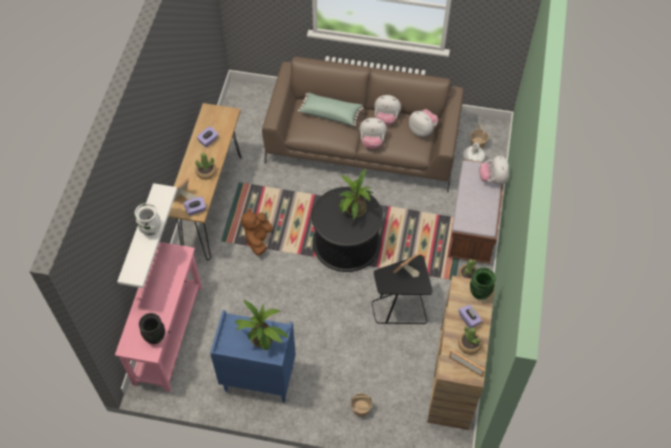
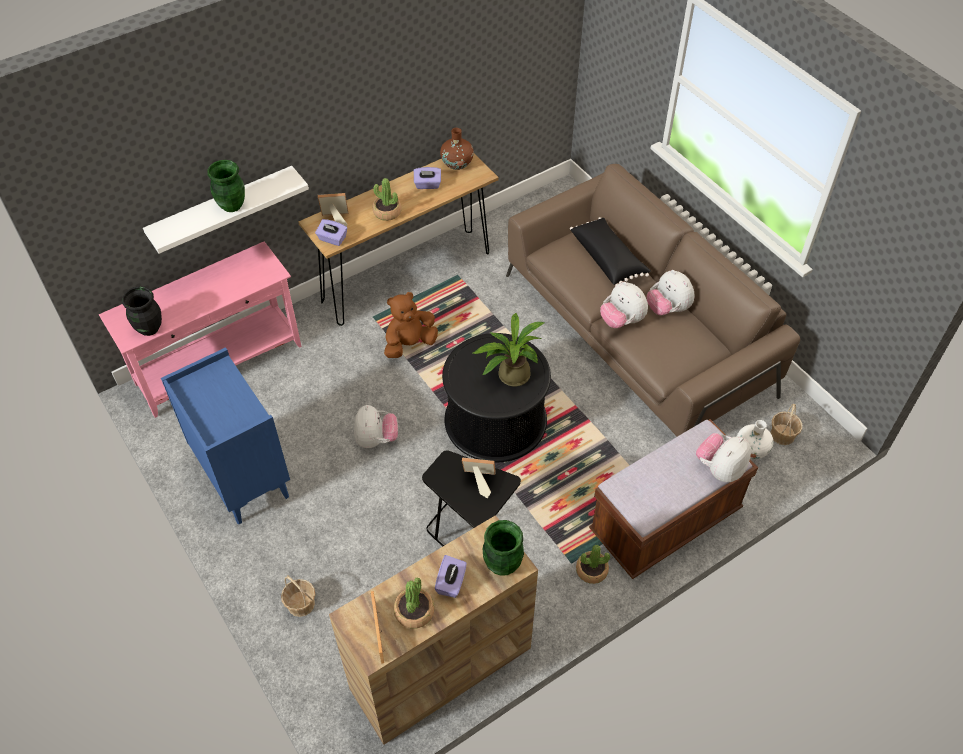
camera: 45 degrees right, 5 degrees down
(151, 230) = (232, 205): white vase -> green vase
(209, 117) = (457, 163): none -> brown vase
(263, 340) = (226, 412): potted plant -> none
(330, 113) = (608, 259): green pillow -> black pillow
(422, 130) = (697, 351): plush toy -> plush toy (376, 439)

